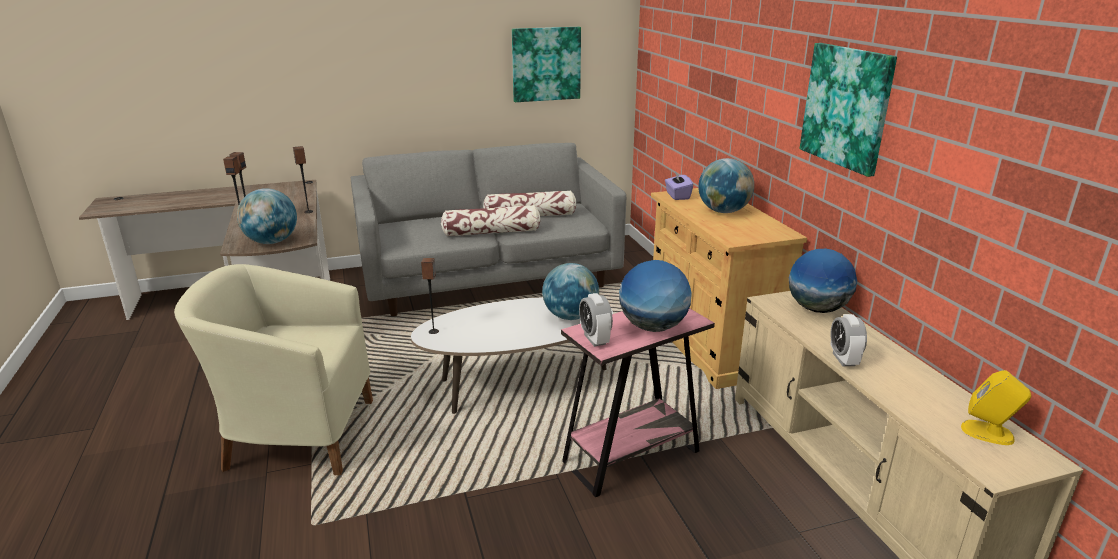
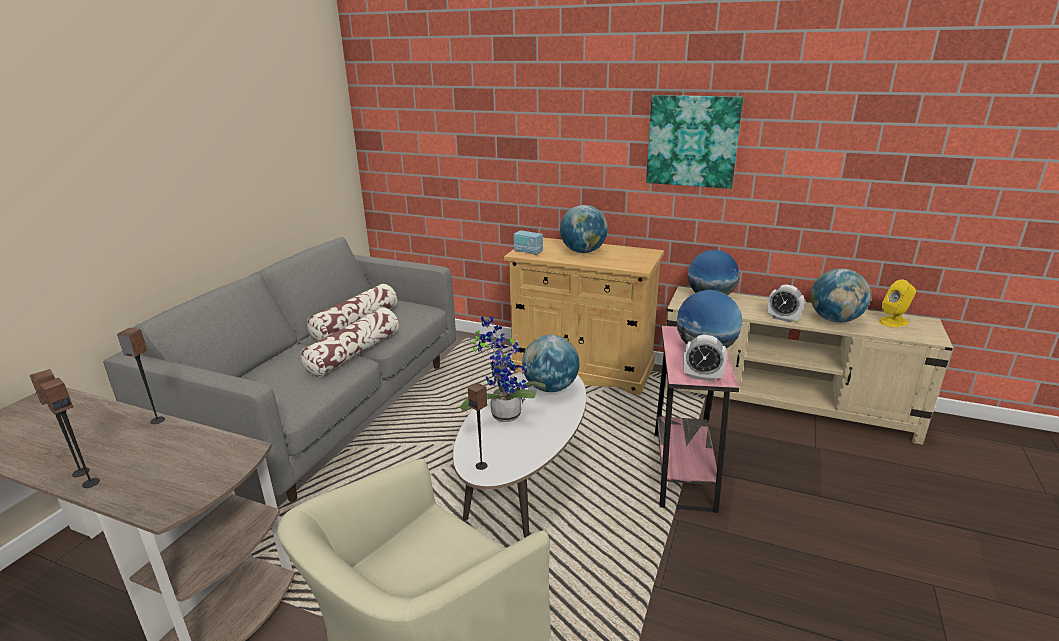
camera: 50 degrees left, 0 degrees up
(271, 242) = (204, 475): globe -> globe (834, 320)
(508, 313) = (503, 413): none -> potted plant
(546, 64) = (286, 158): picture -> none
(677, 196) = (528, 252): purple tissue box -> radio

